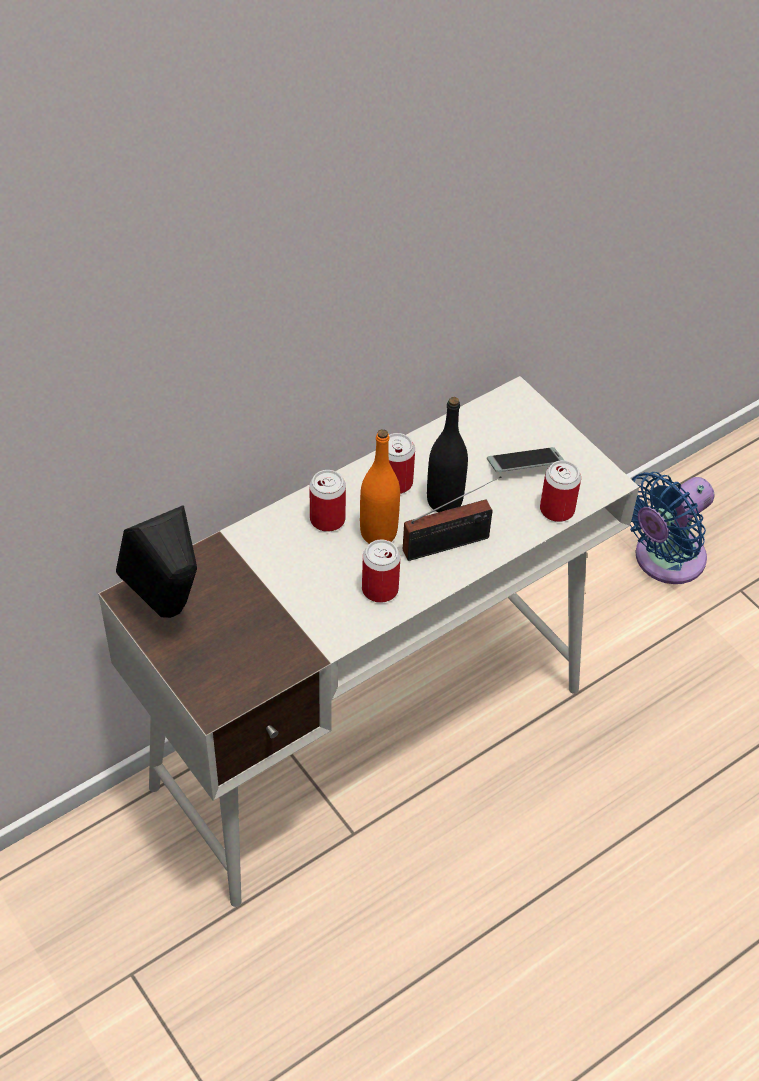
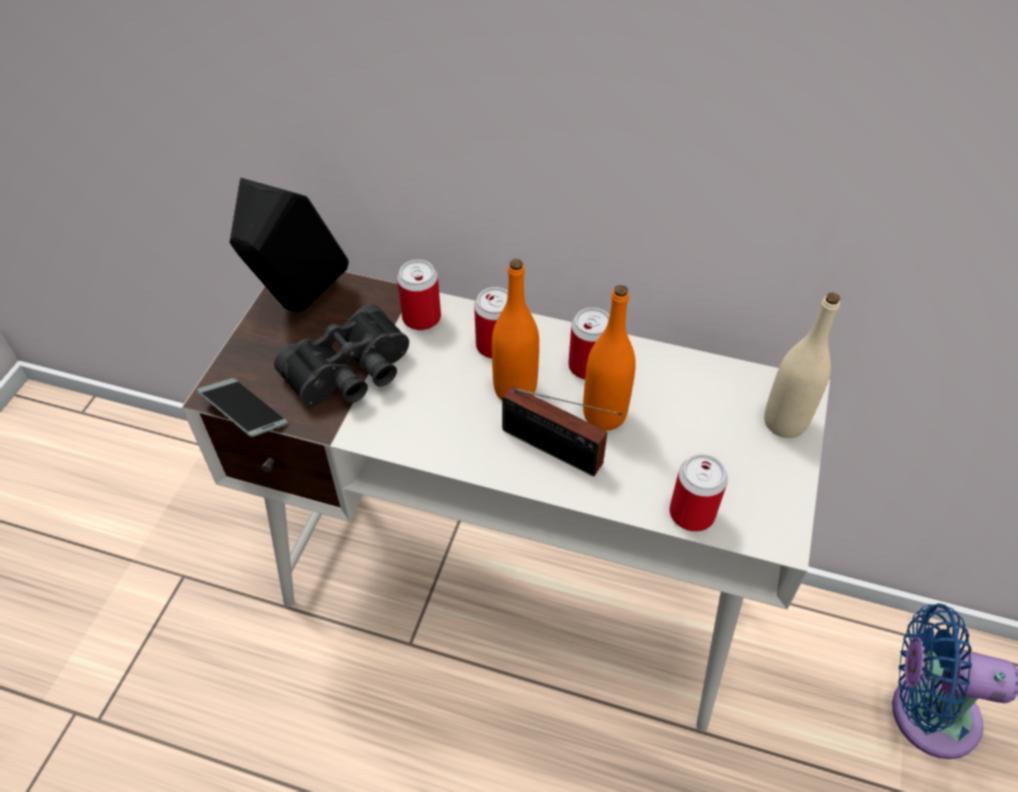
camera: 55 degrees right, 0 degrees up
(274, 615) = (352, 374): none -> black binoculars
(380, 589) = (449, 430): can -> can (421, 318)
(444, 501) = (604, 415): black bottle -> orange bottle
(524, 465) = (719, 450): phone -> phone (244, 413)
(532, 420) = (784, 422): none -> beige bottle

